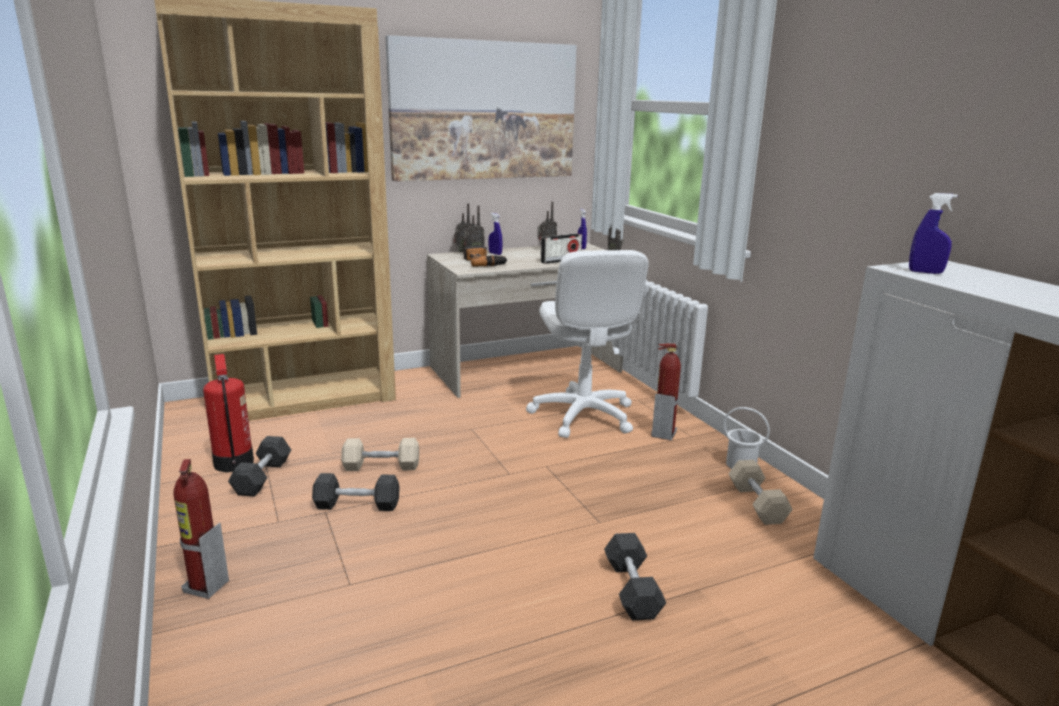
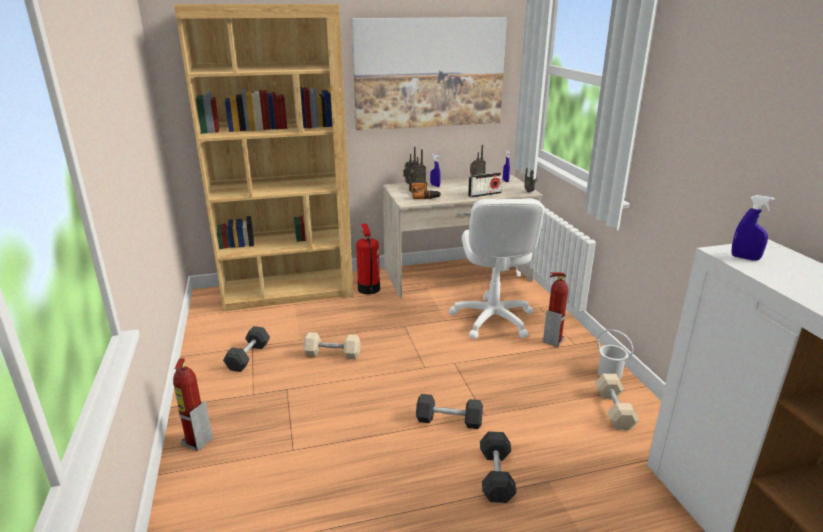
camera: 10 degrees right, 5 degrees up
(234, 462) = (231, 342): fire extinguisher -> fire extinguisher (368, 289)
(357, 505) = (309, 385): grey dumbbell -> grey dumbbell (449, 421)

